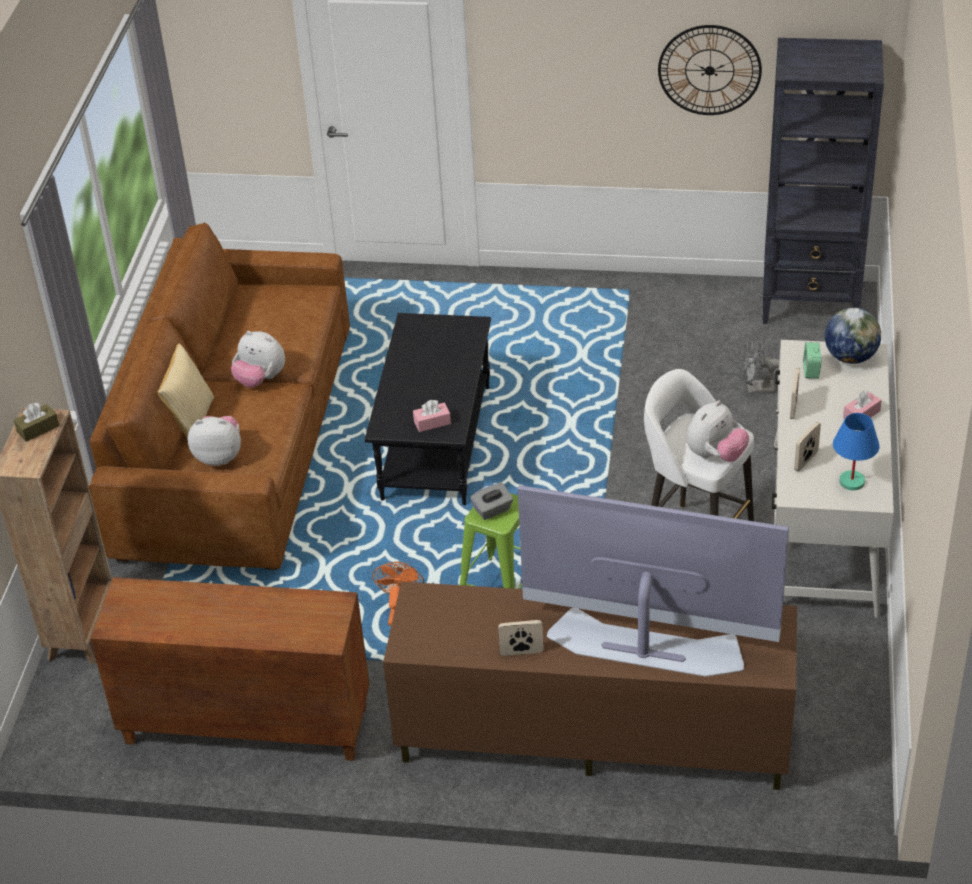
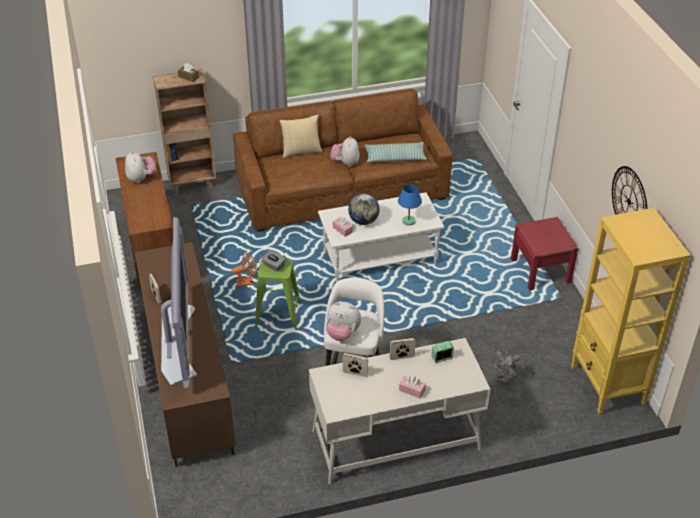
camera: 65 degrees right, 0 degrees up
(219, 456) = (279, 167): plush toy -> plush toy (141, 178)
(292, 320) = (395, 157): none -> pillow
(435, 442) = (380, 257): black coffee table -> white coffee table
(563, 291) = (540, 270): none -> red nightstand
(755, 389) = (505, 378): grey fan -> grey fan turned 105 degrees counterclockwise
(811, 304) = (607, 386): black bookcase -> yellow bookcase
(850, 357) = (466, 373): globe -> globe (363, 221)
(852, 481) = (346, 398): blue table lamp -> blue table lamp (409, 221)

